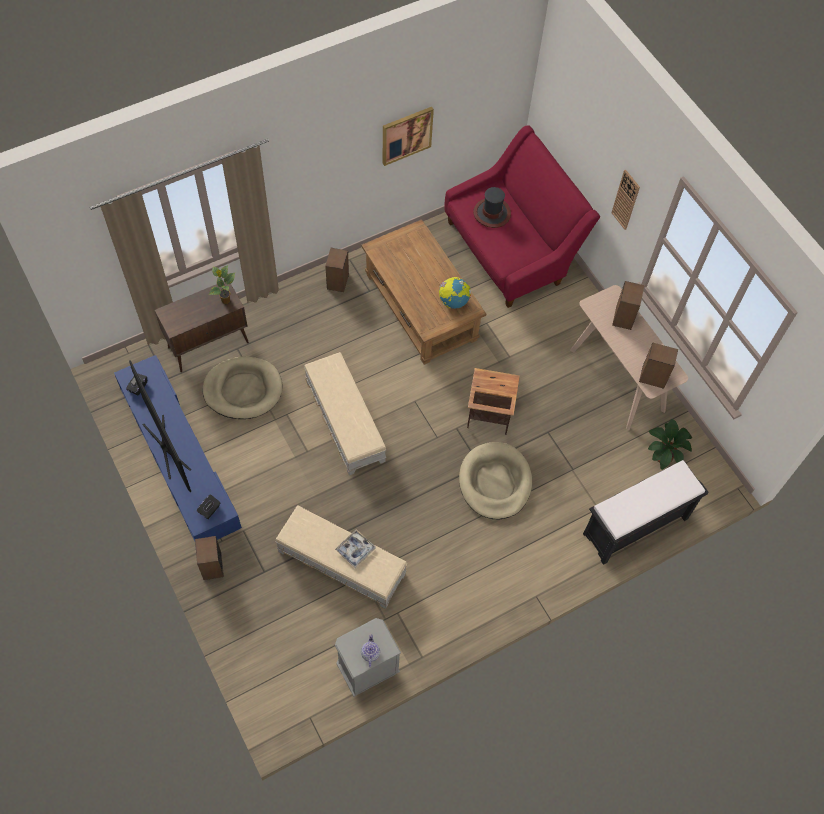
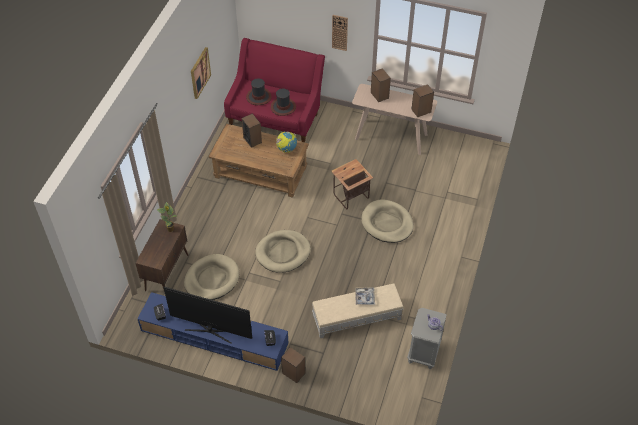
camera: 40 degrees left, 10 degrees down
(338, 281) = (203, 191): speaker -> speaker (252, 140)
(345, 421) = (283, 252): beige ottoman -> beige dog bed
(506, 246) = (283, 107): none -> hat
(634, 527) = (469, 193): black bench -> none
(664, 454) = (447, 152): potted plant -> none

